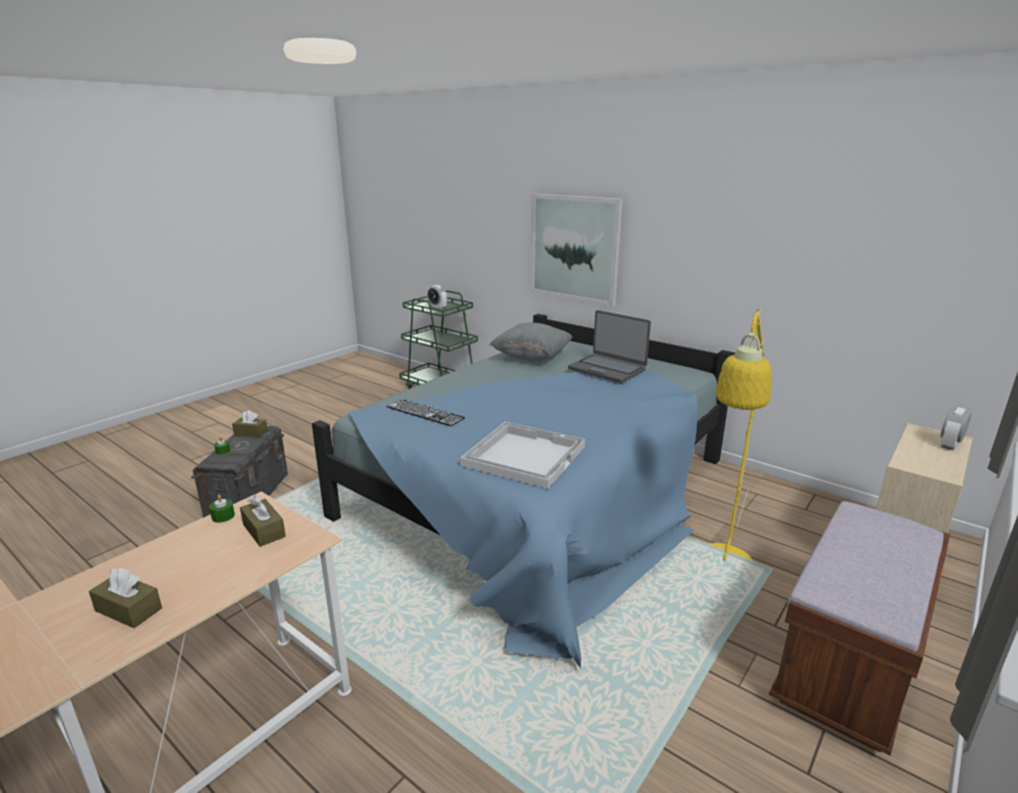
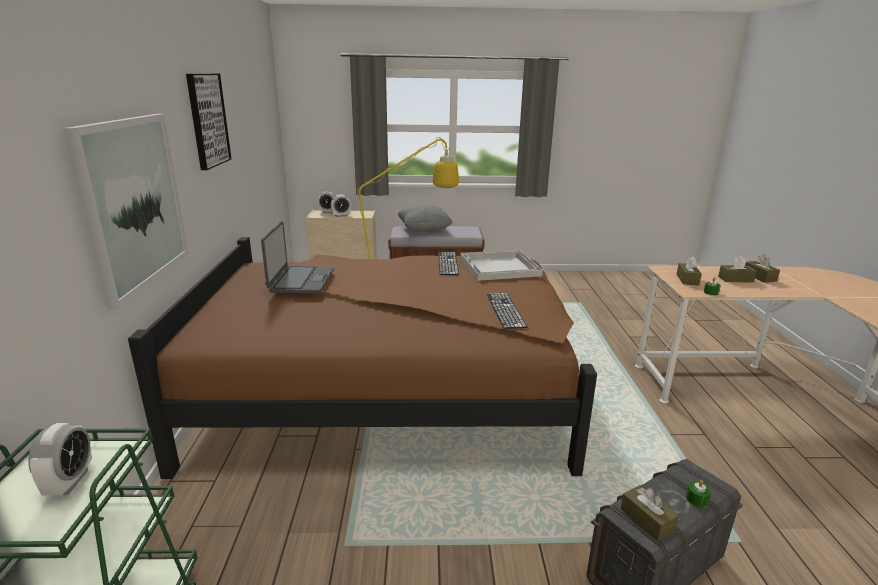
camera: 130 degrees left, 0 degrees up
(180, 574) = (735, 279): none -> brown tissue box
(532, 357) = (287, 325): grey pillow -> grey pillow (424, 231)
(541, 495) = (395, 385): blue bed -> brown bed
(576, 434) = (448, 263): none -> keyboard
(713, 218) = (207, 120): none -> picture
(914, 448) = (341, 215): none -> alarm clock

